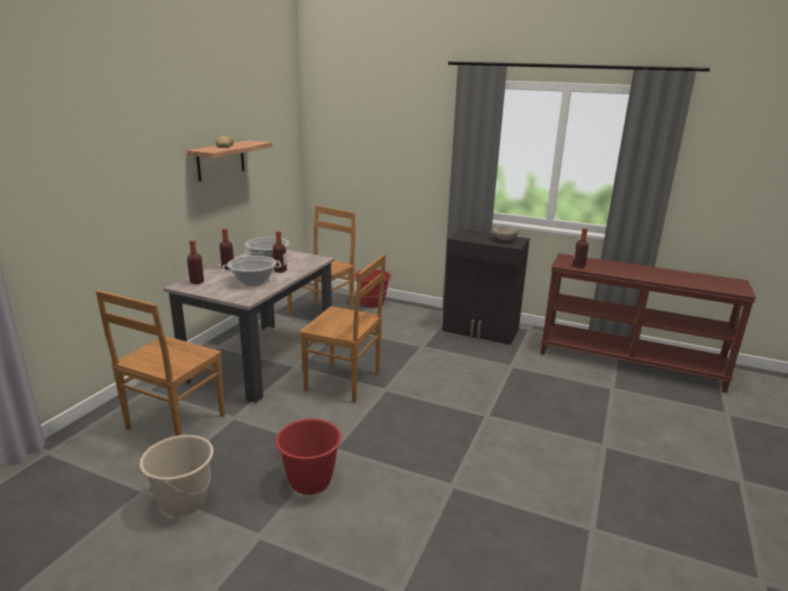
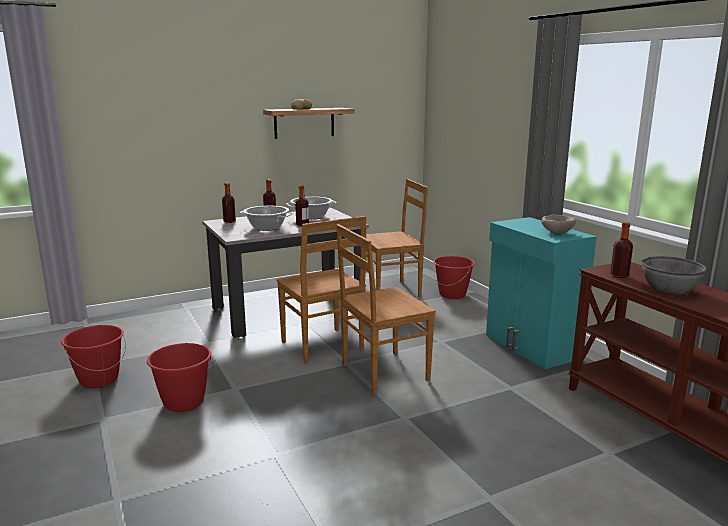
camera: 40 degrees right, 5 degrees down
(174, 423) = (167, 333): brown chair -> brown chair (382, 373)
(183, 501) = (99, 379): beige bucket -> red bucket
(480, 331) = (531, 347): black cabinet -> turquoise cabinet
(617, 270) = (669, 289): none -> grey bowl

